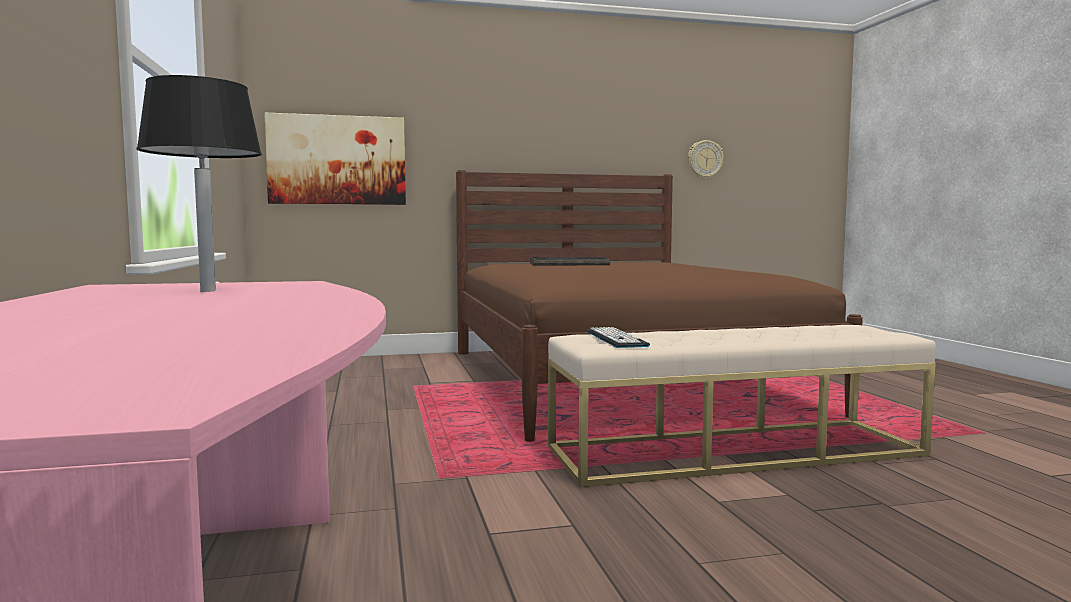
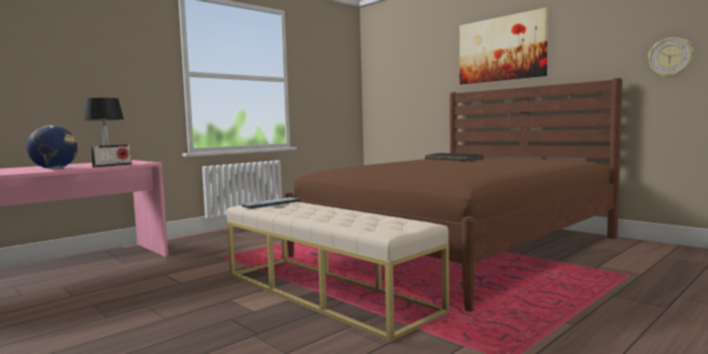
camera: 60 degrees right, 0 degrees up
(246, 306) = (54, 168): none -> globe
(327, 290) = (112, 166): none -> radio
(337, 160) = (397, 92): picture -> picture (501, 49)

